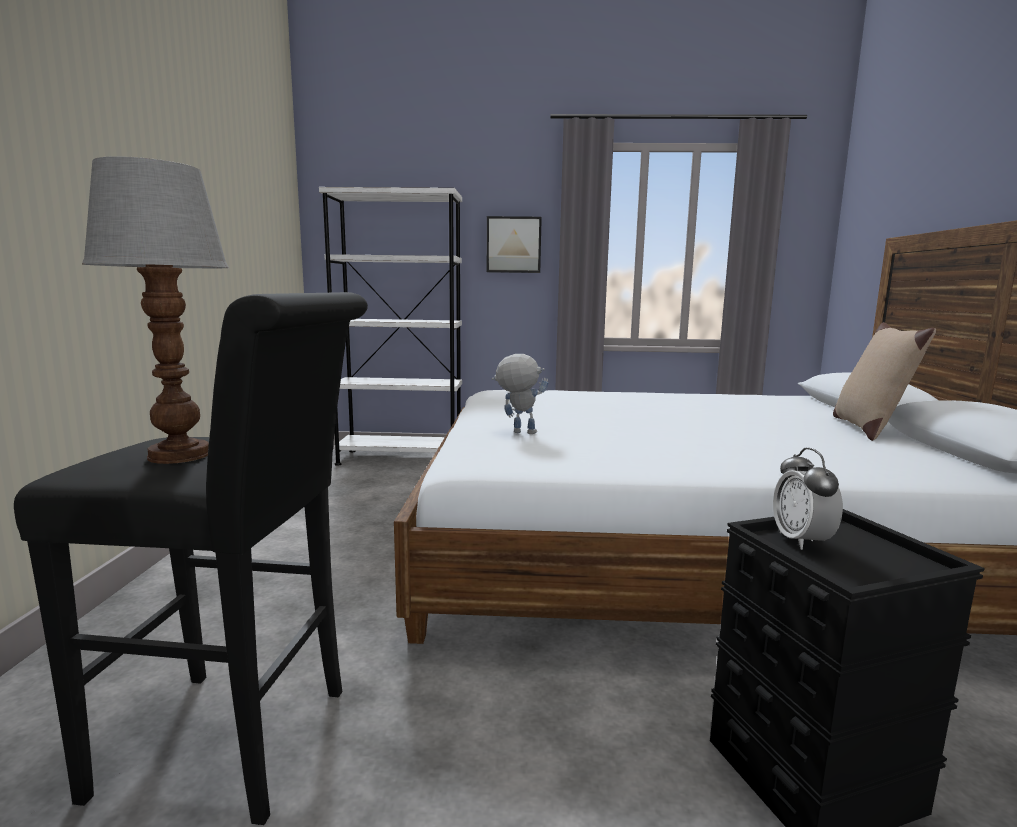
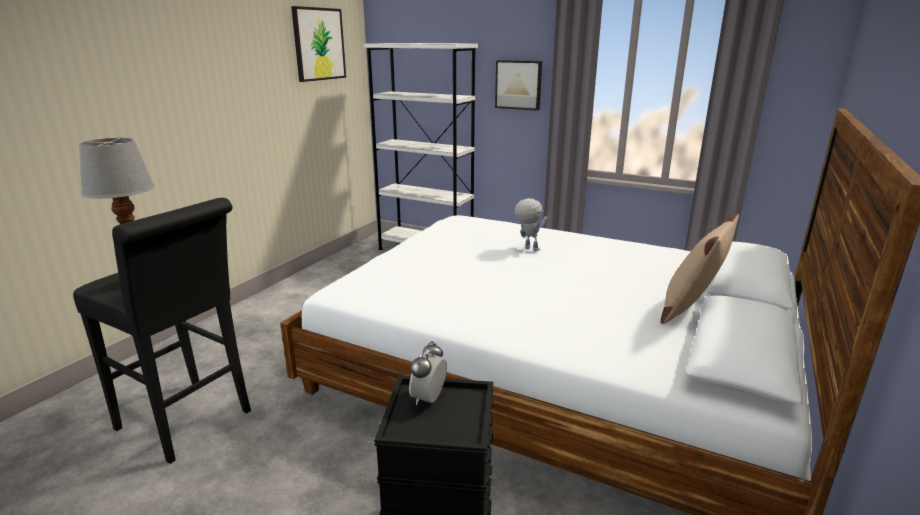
camera: 25 degrees right, 10 degrees up
(258, 181) = (319, 44): none -> picture
(517, 432) = (402, 269): toy robot -> toy robot (527, 248)

